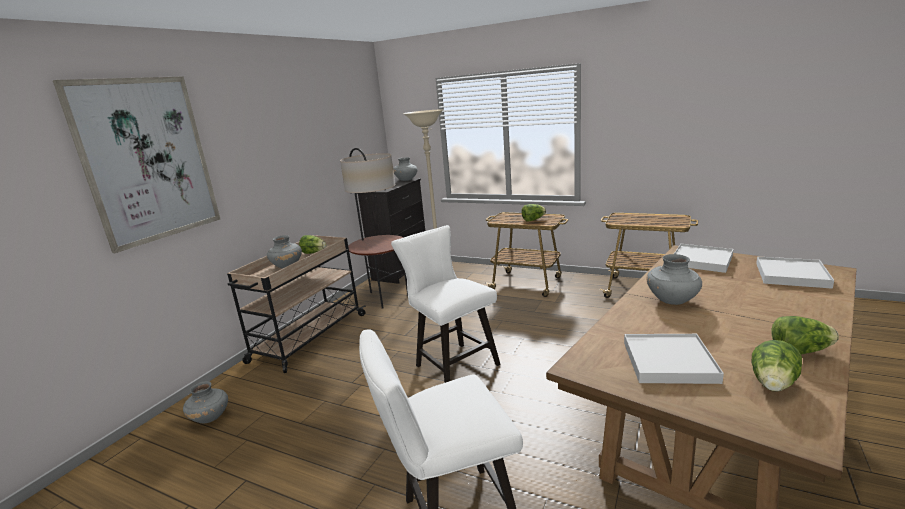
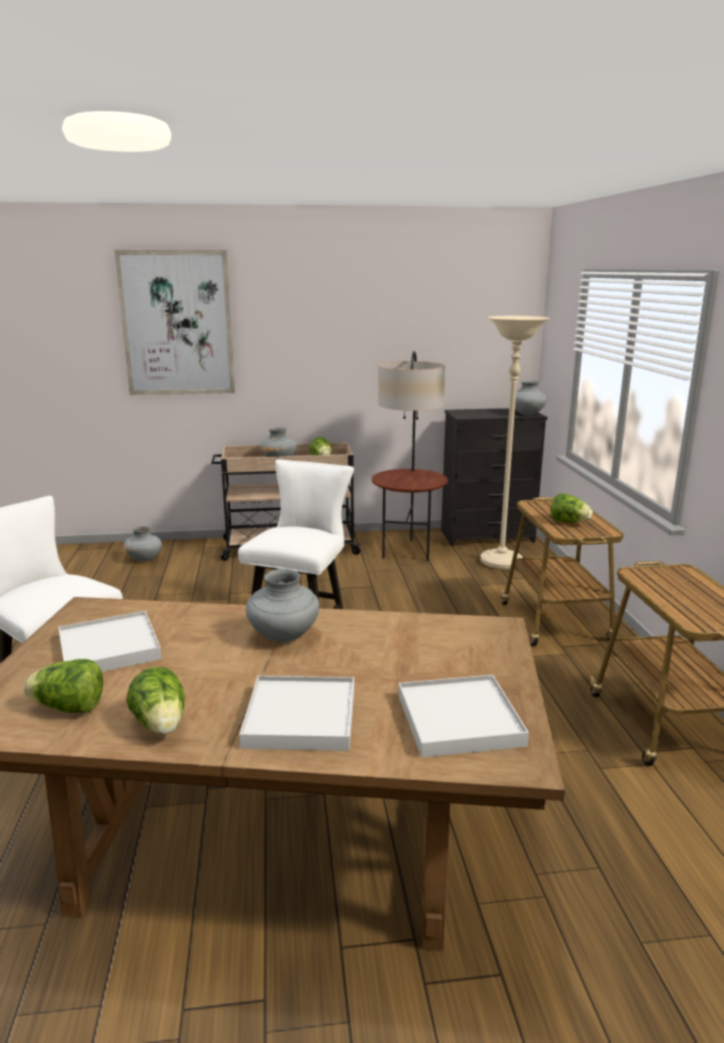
camera: 55 degrees right, 0 degrees up
(701, 260) = (463, 643): white tray -> white tray (300, 718)

